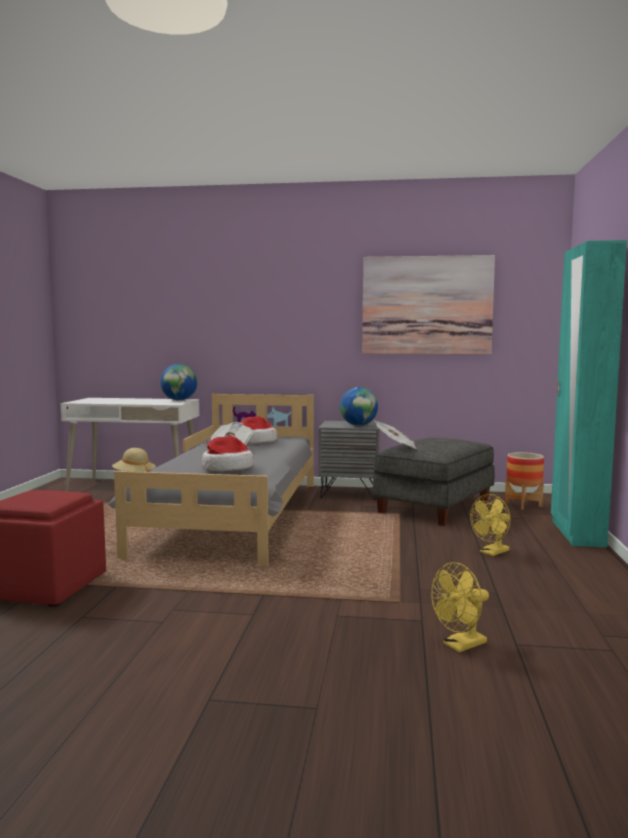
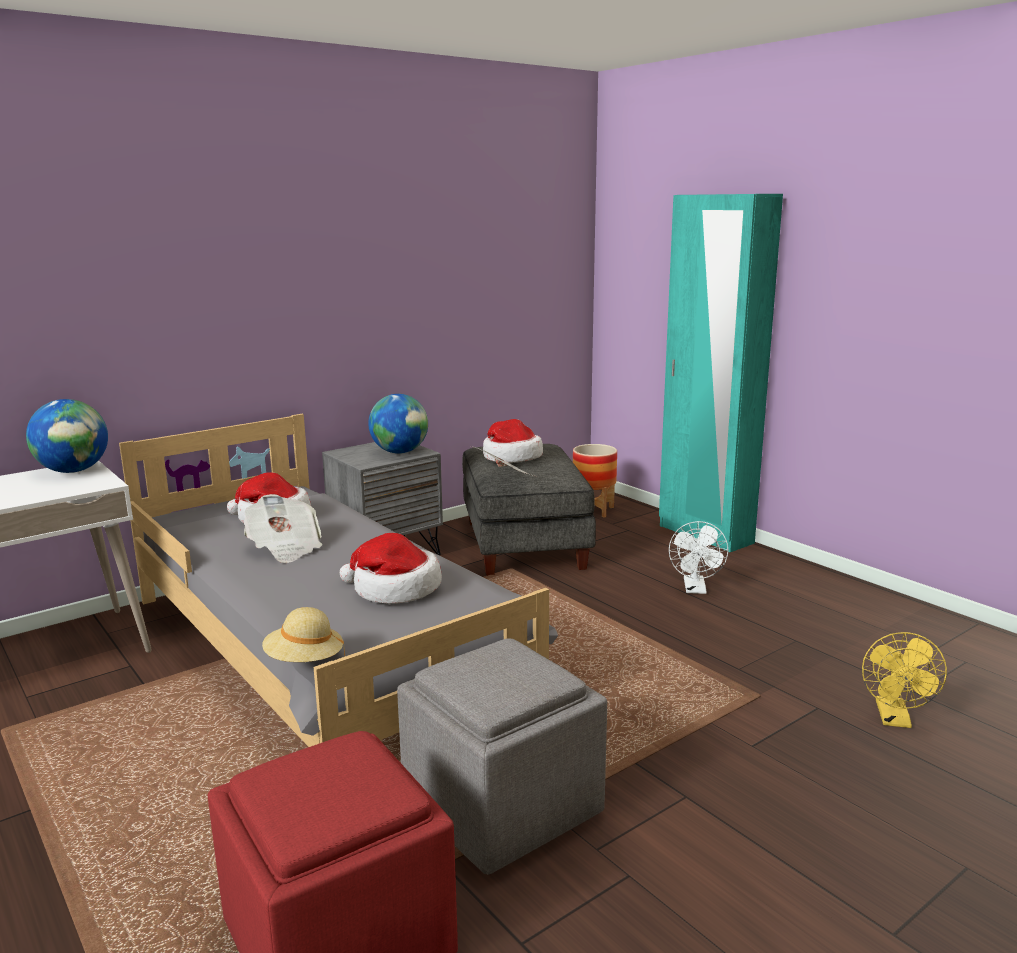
camera: 45 degrees left, 10 degrees up
(176, 582) = (502, 806): none -> grey ottoman
(426, 305) = (447, 255): picture -> none
(430, 441) = (511, 457): none -> hat
(492, 553) = (695, 589): yellow fan -> white fan

